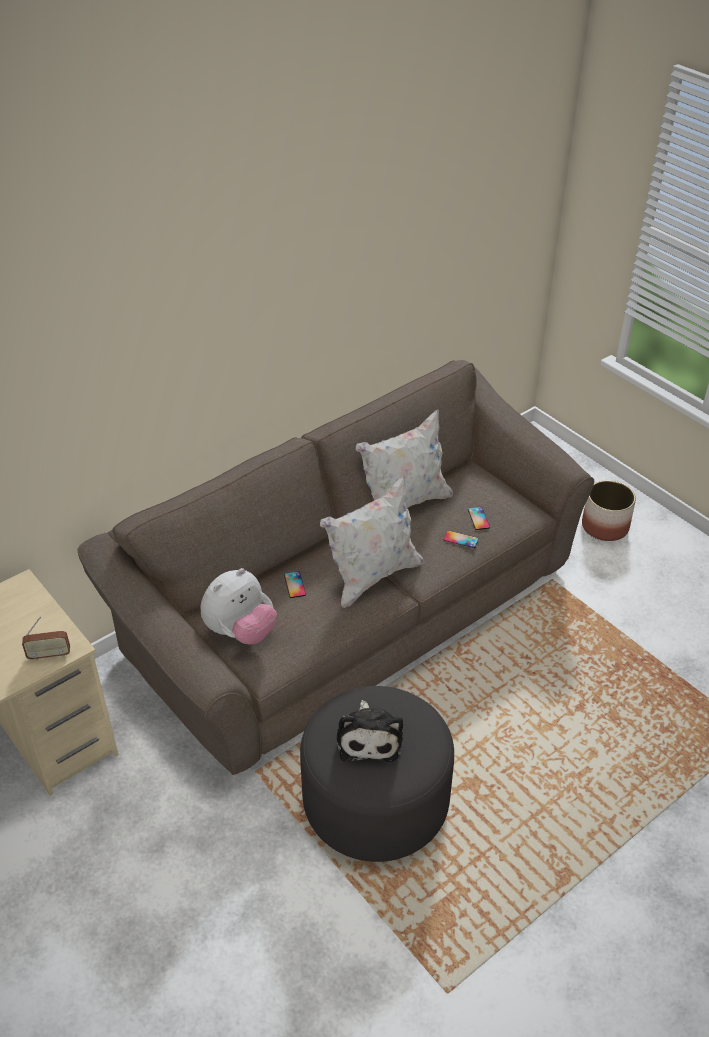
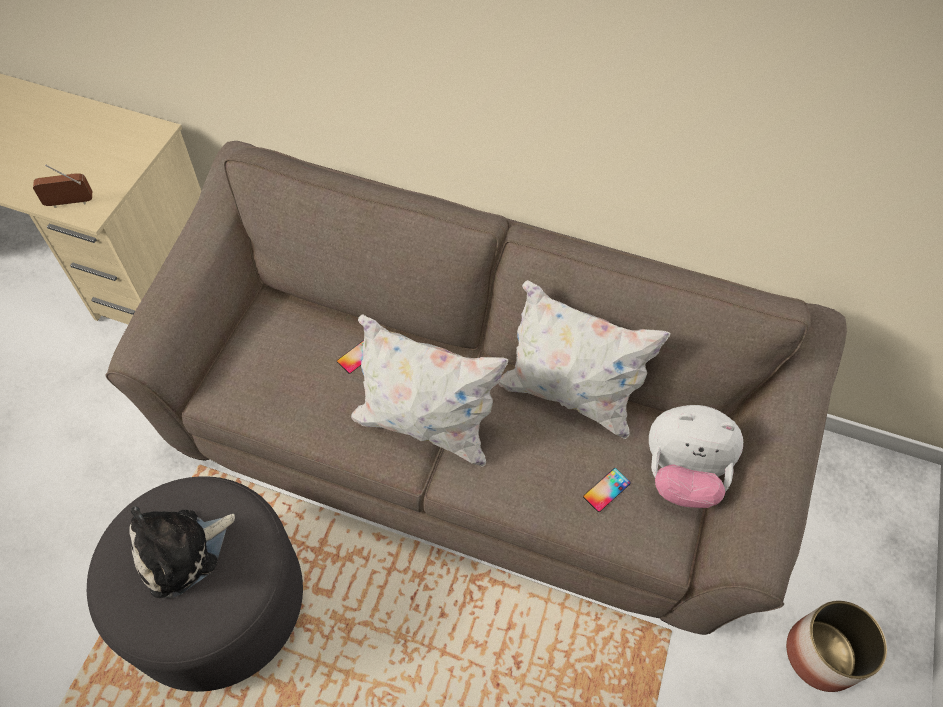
camera: 55 degrees right, 15 degrees up
(49, 655) = (70, 203): radio -> radio turned 120 degrees clockwise
(240, 632) = (261, 344): plush toy -> plush toy (681, 474)
(461, 539) = (553, 488): phone -> none

